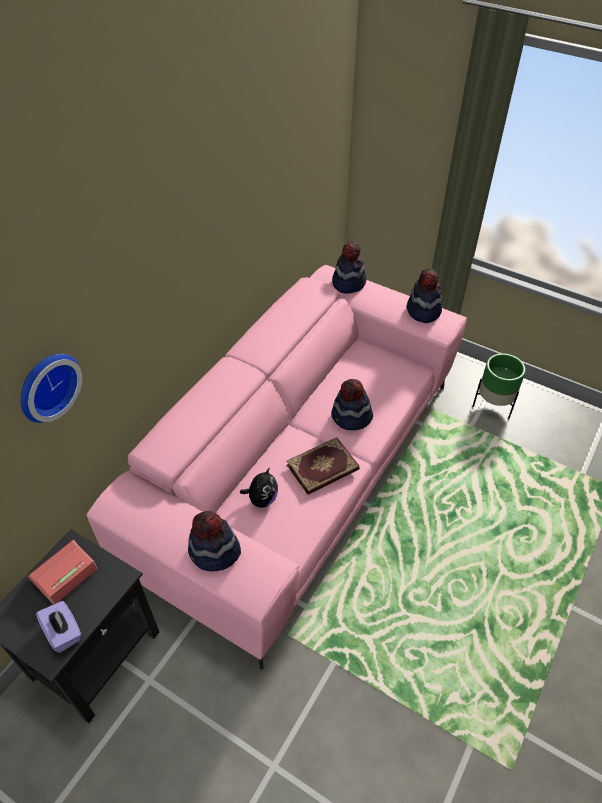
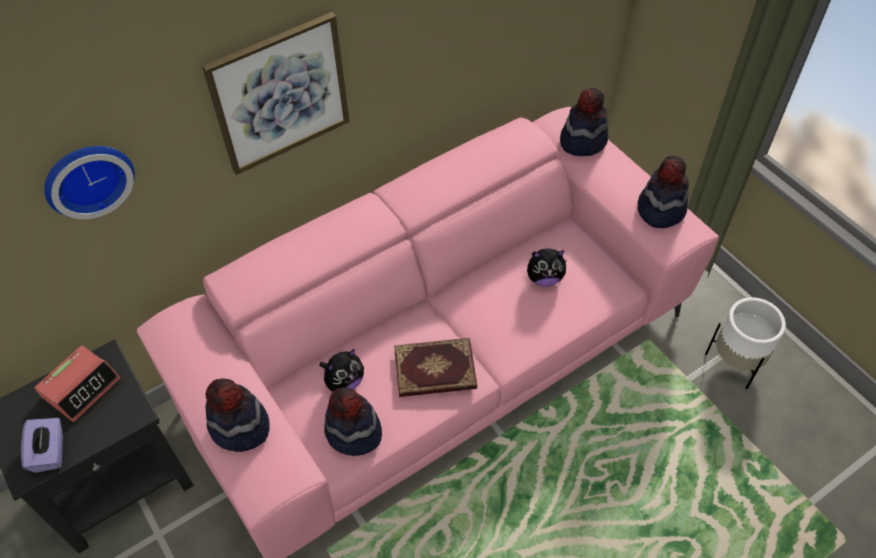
camera: 25 degrees right, 5 degrees up
(63, 574) = (81, 387): alarm clock -> alarm clock turned 150 degrees clockwise
(164, 287) = (280, 94): none -> picture
(351, 417) = (504, 319): hat -> hat (353, 432)
(363, 382) = (544, 278): none -> plush toy
(493, 405) = (735, 362): green planter -> white planter

